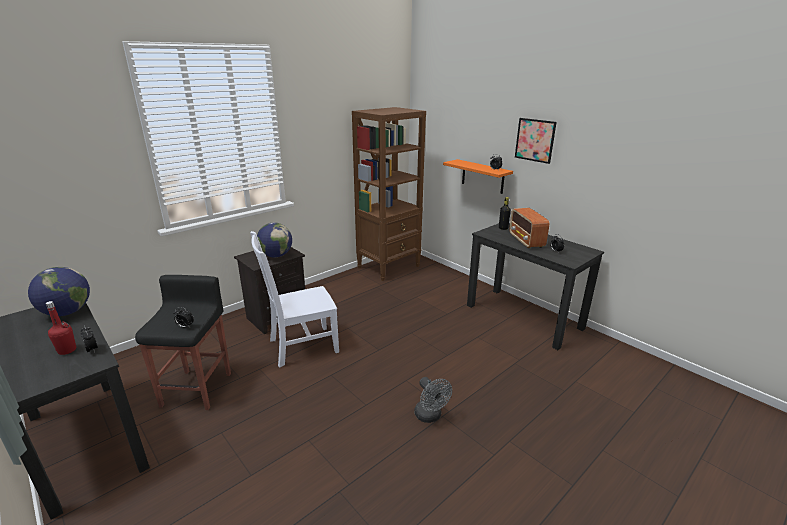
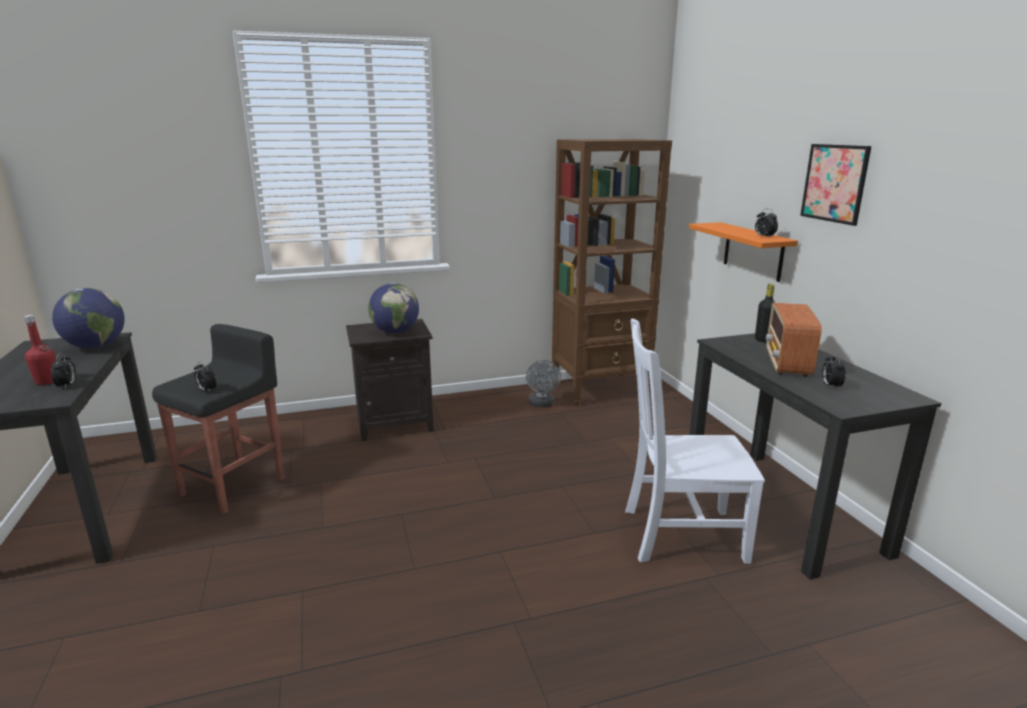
camera: 25 degrees right, 5 degrees down
(301, 346) = (393, 467): white chair -> white chair (679, 534)
(430, 416) = (494, 616): grey fan -> grey fan (542, 404)

